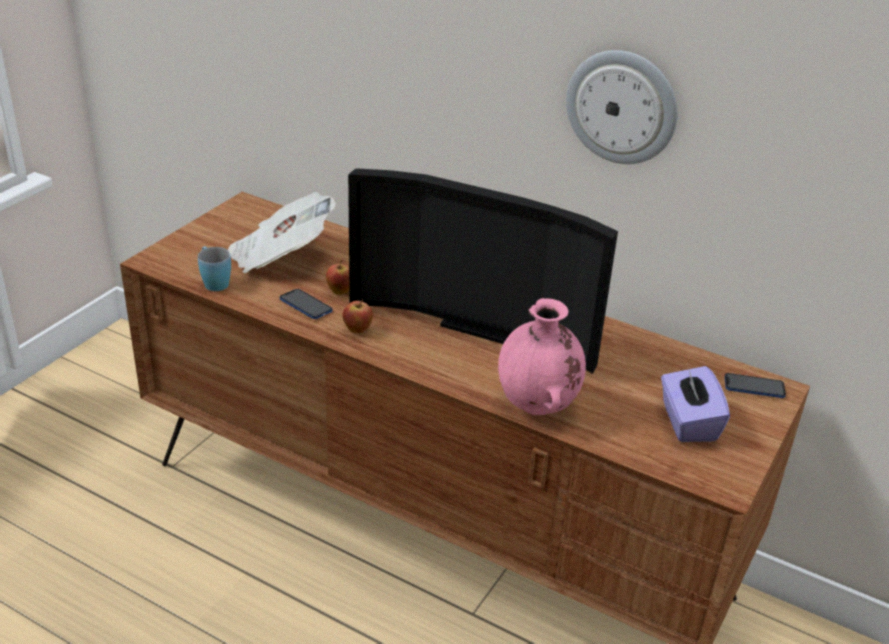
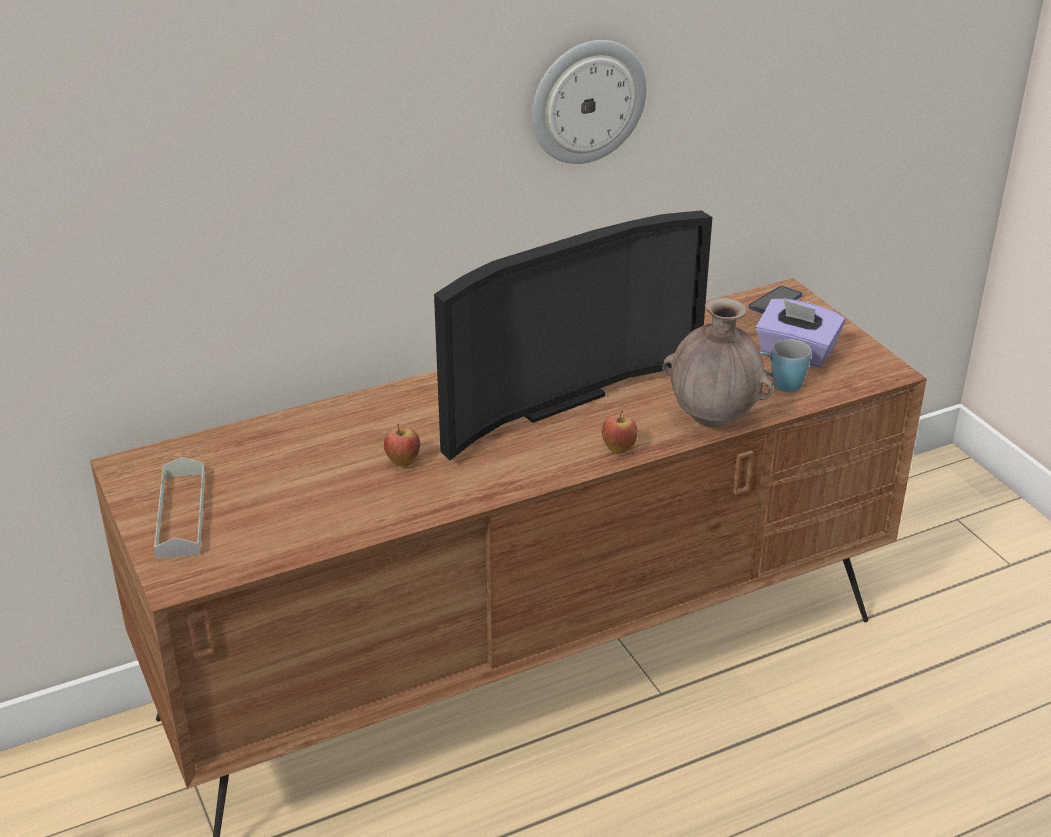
camera: 55 degrees left, 0 degrees up
(214, 281) = (284, 546): blue mug -> blue mug (779, 384)
(215, 237) = (181, 514): none -> grey tray
(280, 257) = (283, 479): newspaper -> none
(306, 305) = (406, 495): phone -> none
(358, 330) = (489, 476): apple -> apple (618, 450)
(537, 407) = (713, 419): pink vase -> brown vase

